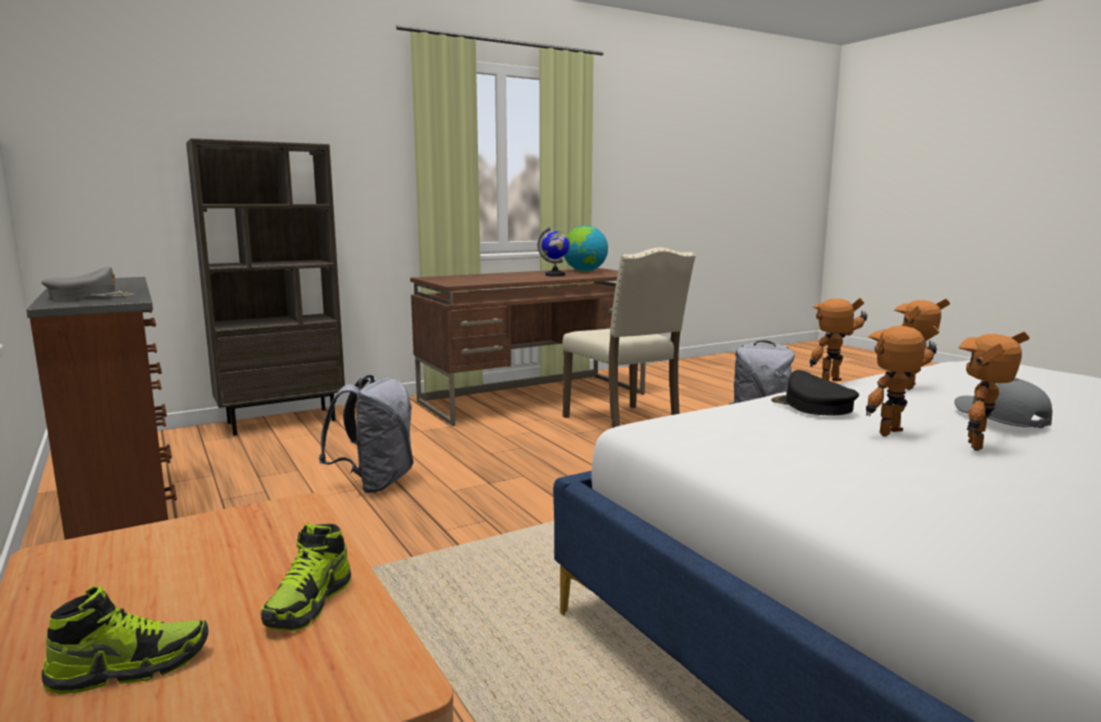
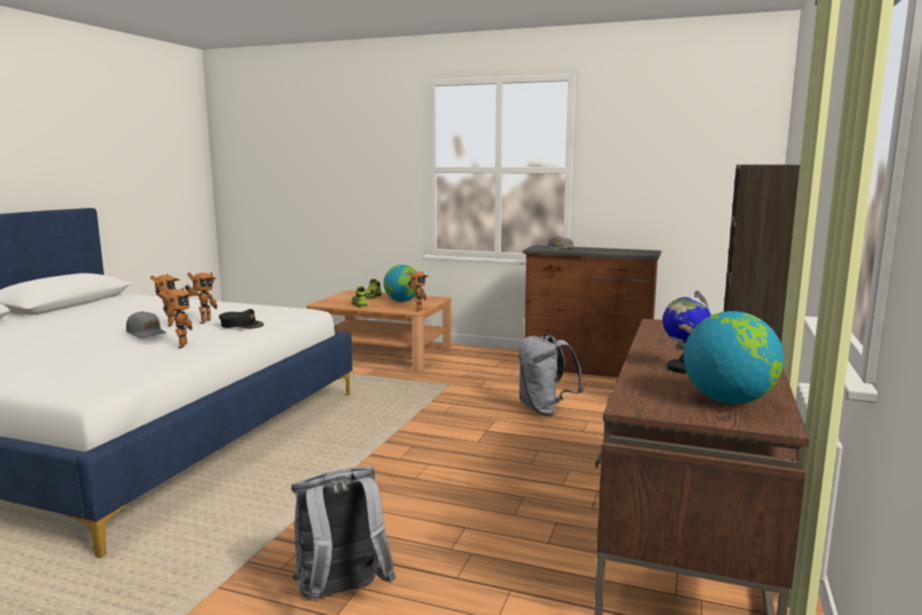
camera: 140 degrees right, 0 degrees up
(160, 579) = (402, 301): none -> globe
(624, 424) = (504, 532): beige chair -> none
(835, 382) = (230, 344): toy robot -> toy robot (417, 310)

